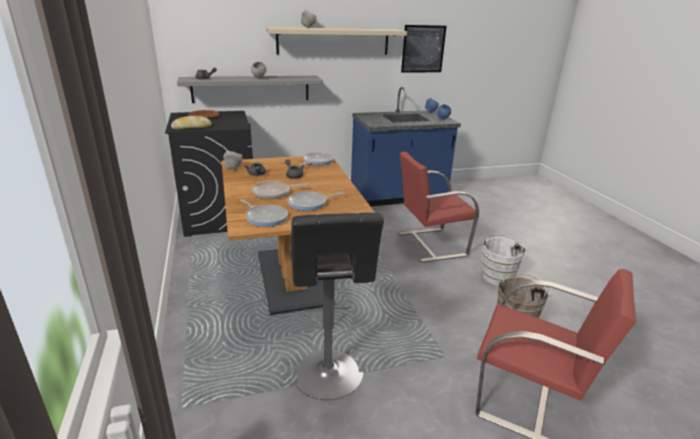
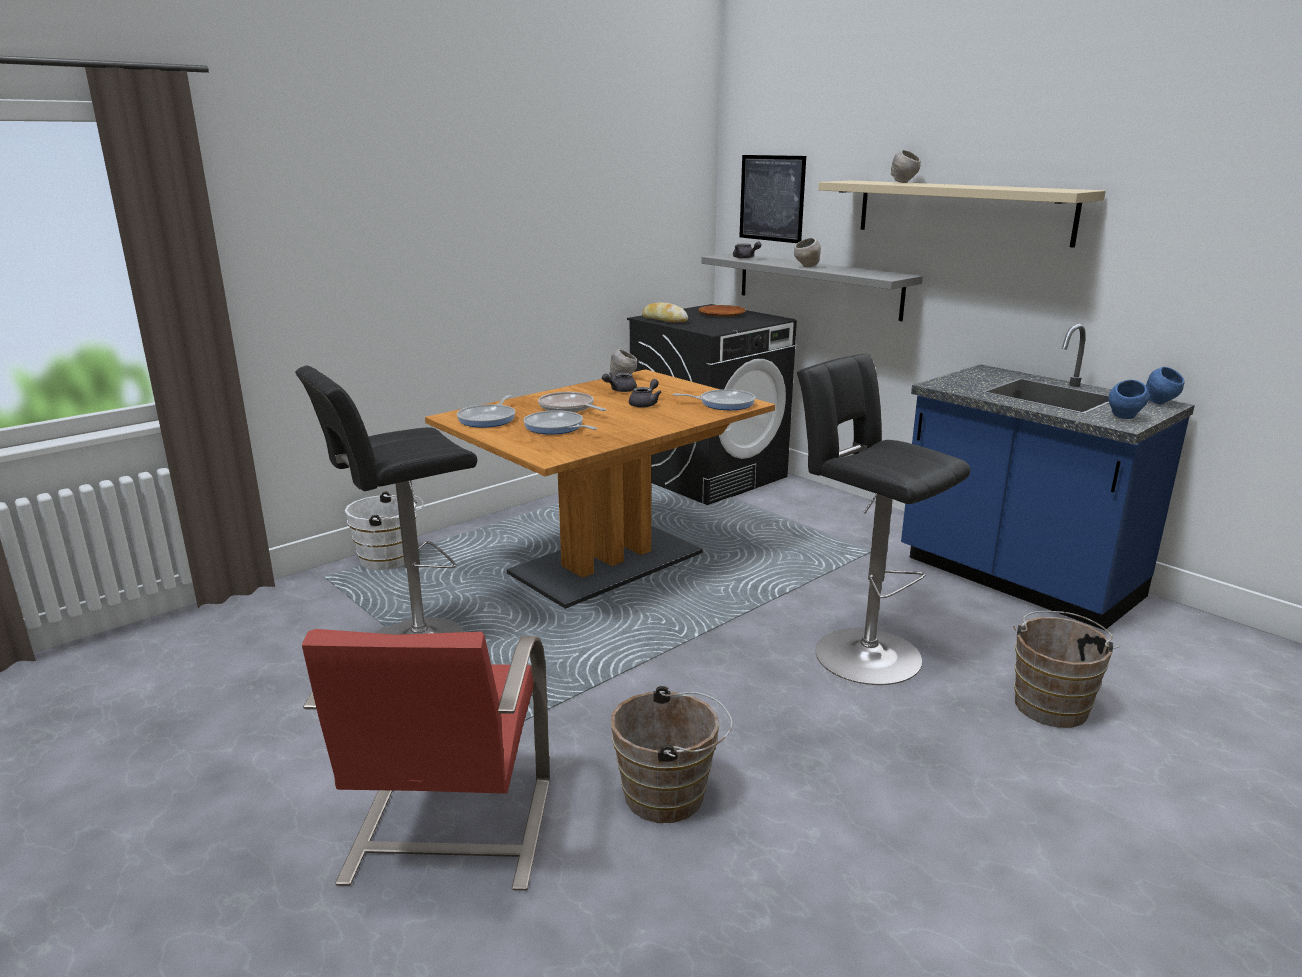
camera: 65 degrees right, 5 degrees down
(423, 49) = (1176, 242): picture -> picture (772, 198)
(430, 244) = (860, 652): red chair -> black stool
(482, 226) = (1051, 703): none -> brown bucket
(498, 276) = (832, 754): white bucket -> white bucket (391, 560)

